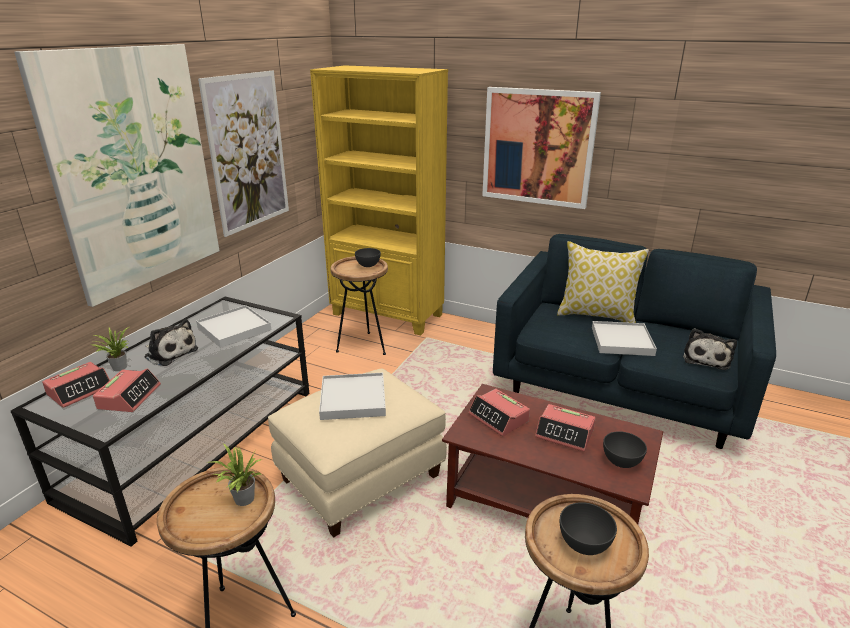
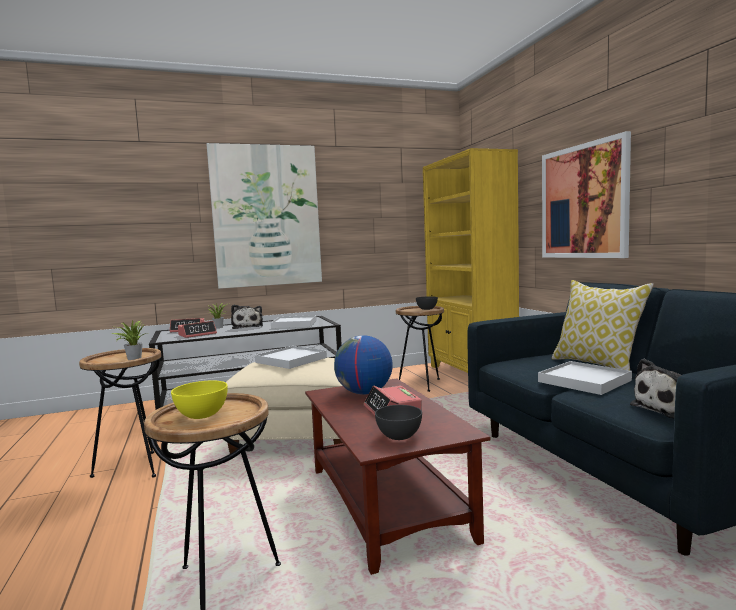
camera: 45 degrees right, 20 degrees down
(248, 152) = (361, 220): picture -> none
(498, 418) = (364, 393): alarm clock -> globe
(584, 544) = (201, 415): grey bowl -> yellow bowl

